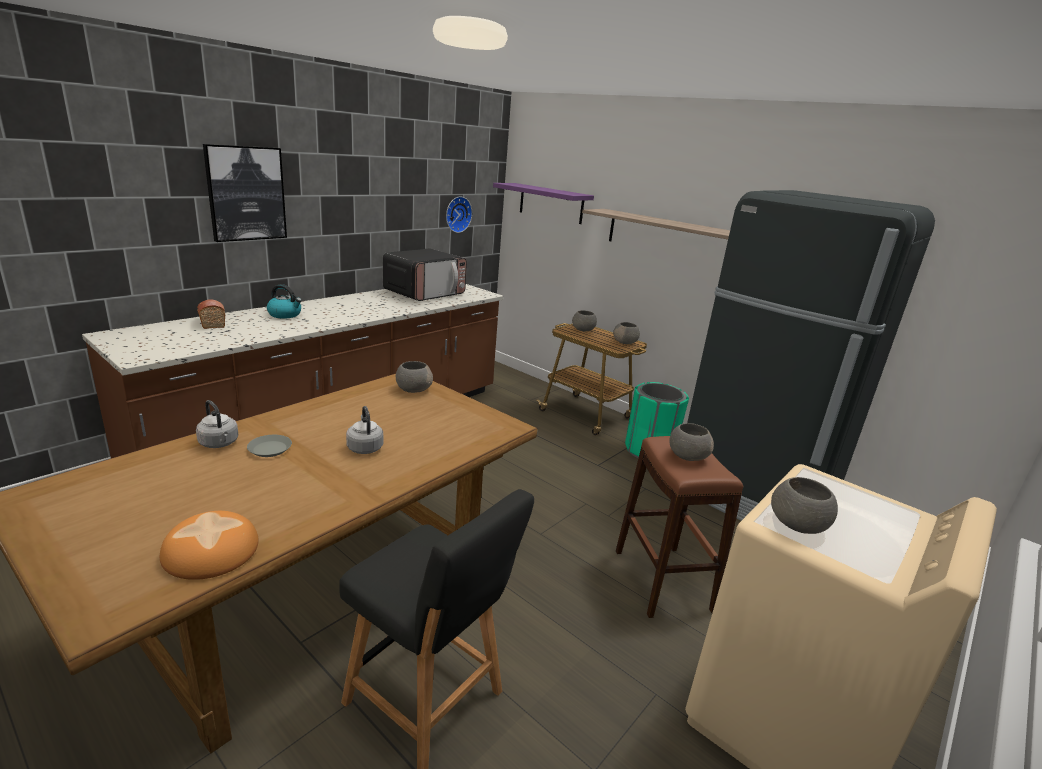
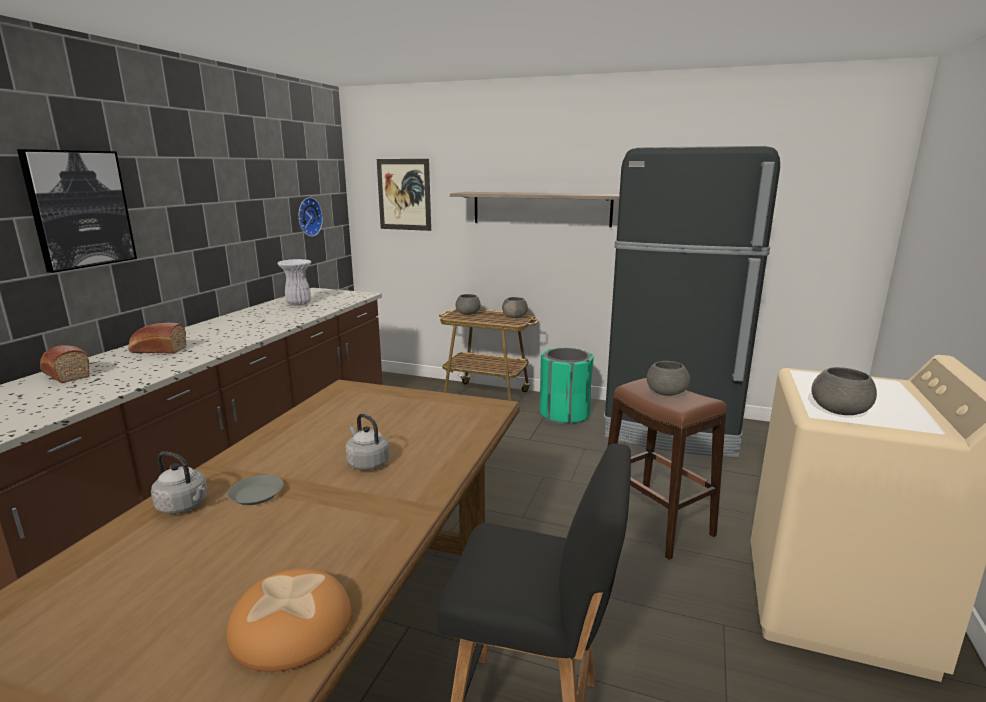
camera: 20 degrees left, 5 degrees down
(285, 315) = (157, 350): kettle -> bread
(413, 390) = (363, 396): grey bowl -> none
(425, 293) = (298, 303): microwave -> white vase
(551, 203) = (404, 194): purple shelf -> picture

